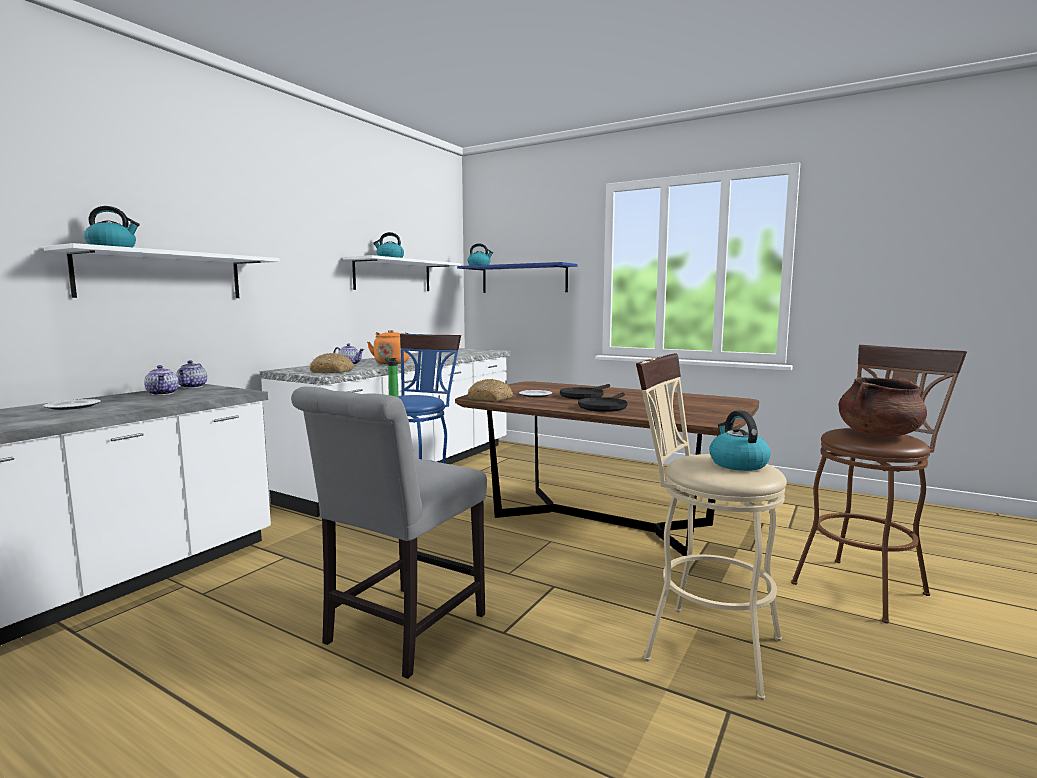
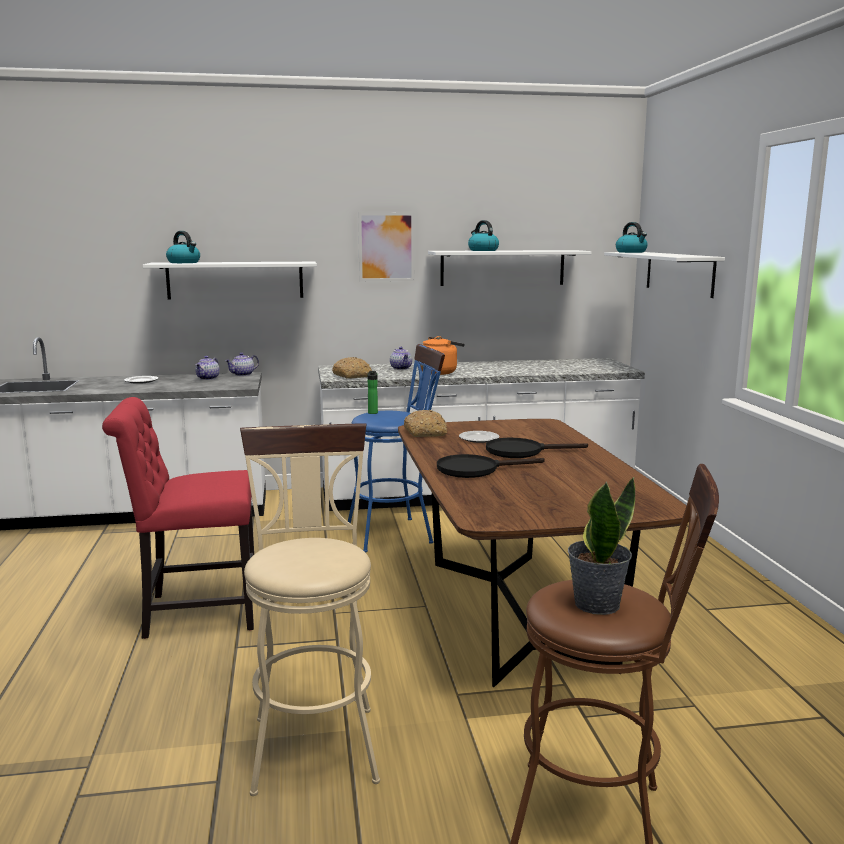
camera: 50 degrees right, 5 degrees up
(311, 250) = (386, 247): none -> picture
(400, 633) = (194, 612): grey chair -> red chair
(524, 279) = (679, 273): blue shelf -> white shelf
(737, 464) = (310, 558): kettle -> none
(878, 434) = (596, 604): brown cooking pot -> potted plant

